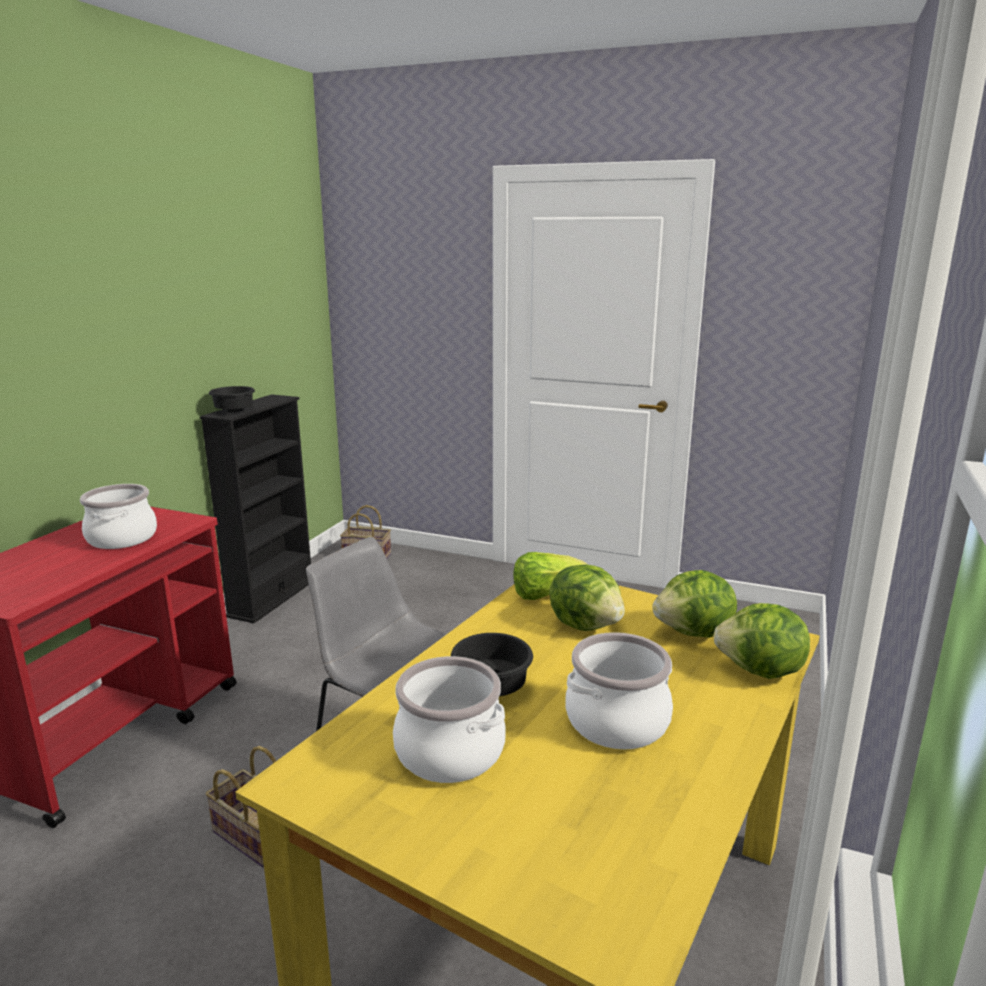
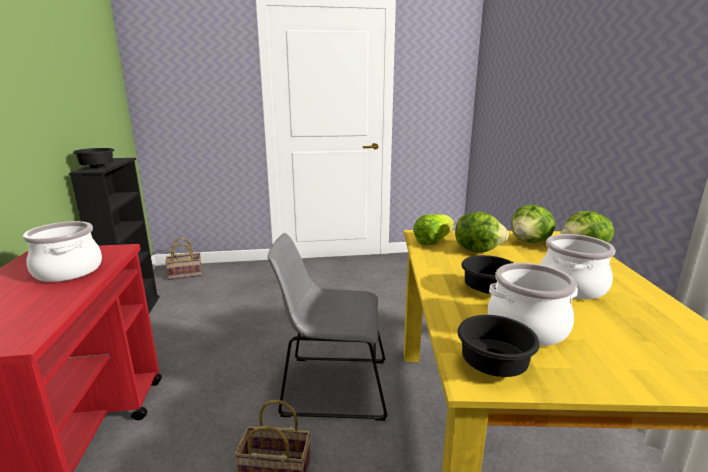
camera: 30 degrees left, 0 degrees up
(330, 778) = (492, 367): none -> black bowl

